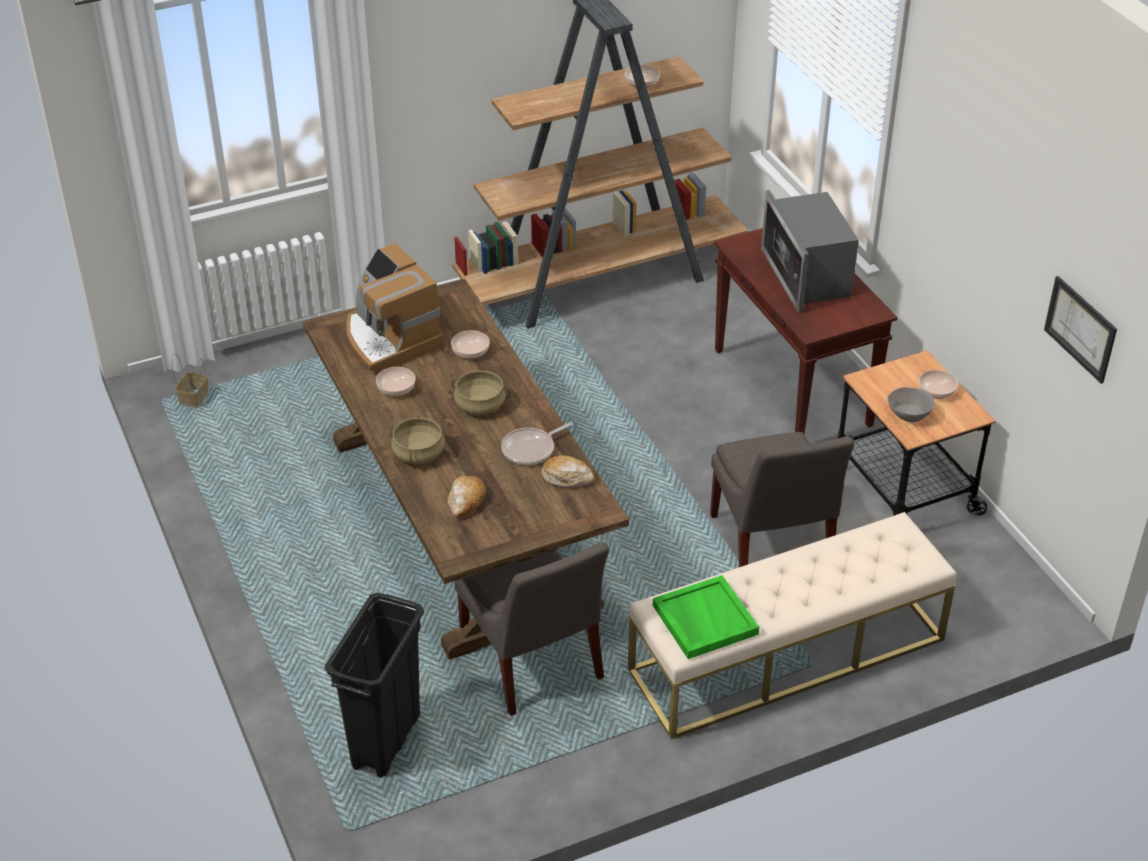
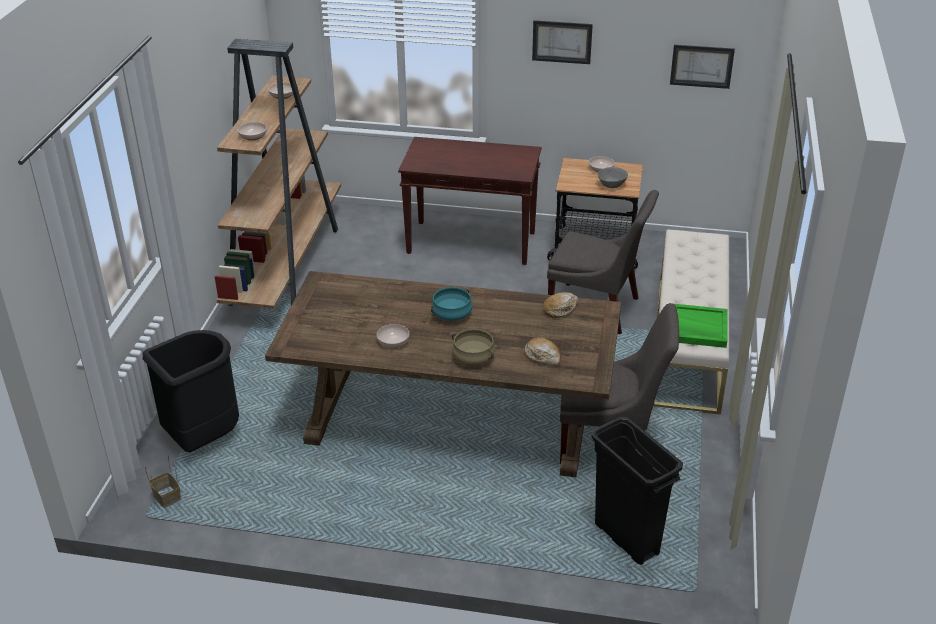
camera: 55 degrees left, 5 degrees down
(287, 376) = (203, 438): none -> black trash can
(389, 339) = (336, 325): coffee machine -> none
(471, 351) = (391, 297): bowl -> bowl (253, 136)
(480, 405) = (451, 314): beige cooking pot -> turquoise cooking pot
(531, 449) = (518, 312): frying pan -> none
(807, 276) = (471, 156): microwave -> none
(957, 192) = (562, 42): none -> picture

